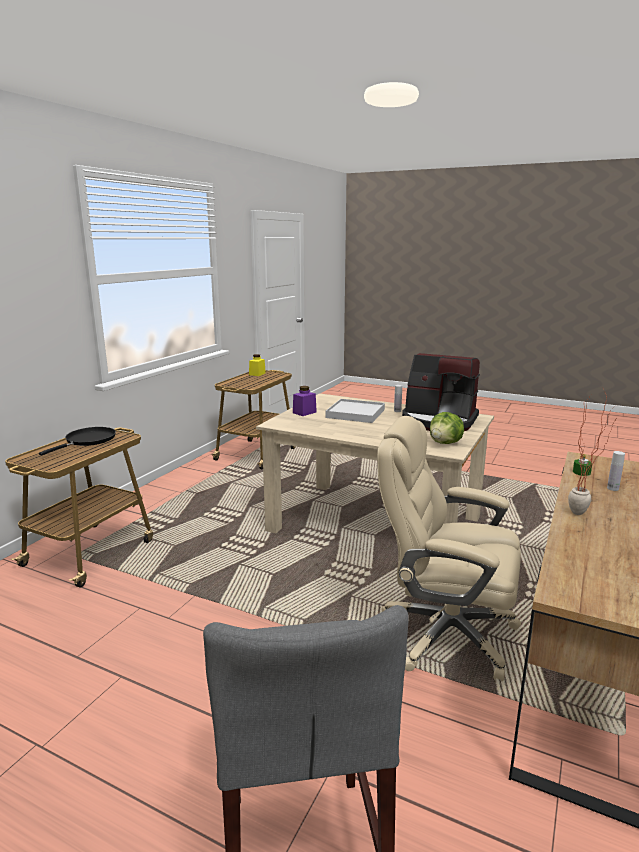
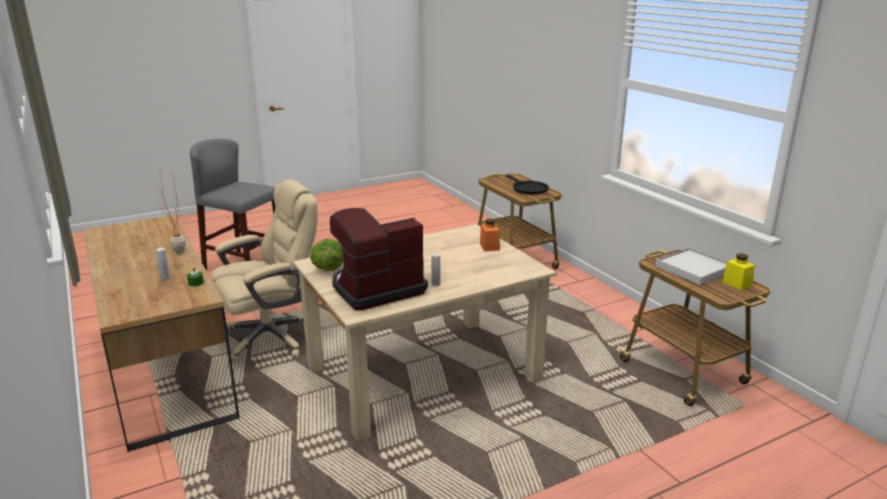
camera: 125 degrees right, 5 degrees up
(304, 412) = (489, 246): purple jar -> orange jar
(355, 413) = (455, 264): white tray -> white tray (693, 269)

